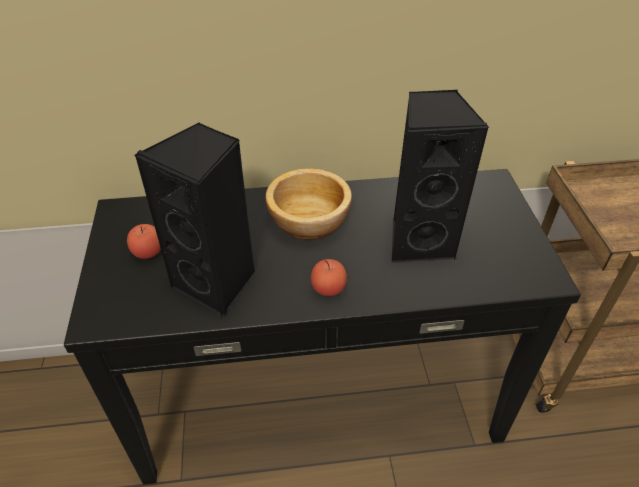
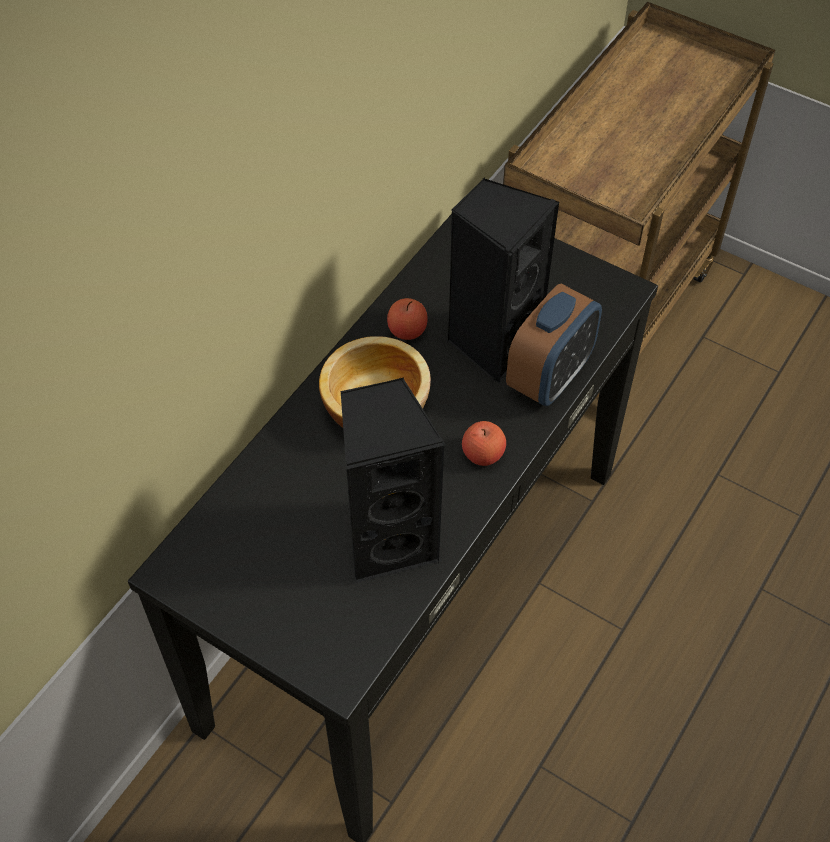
camera: 50 degrees left, 10 degrees up
(148, 252) = (278, 576): apple -> apple (407, 331)
(428, 284) = (549, 377): none -> alarm clock

